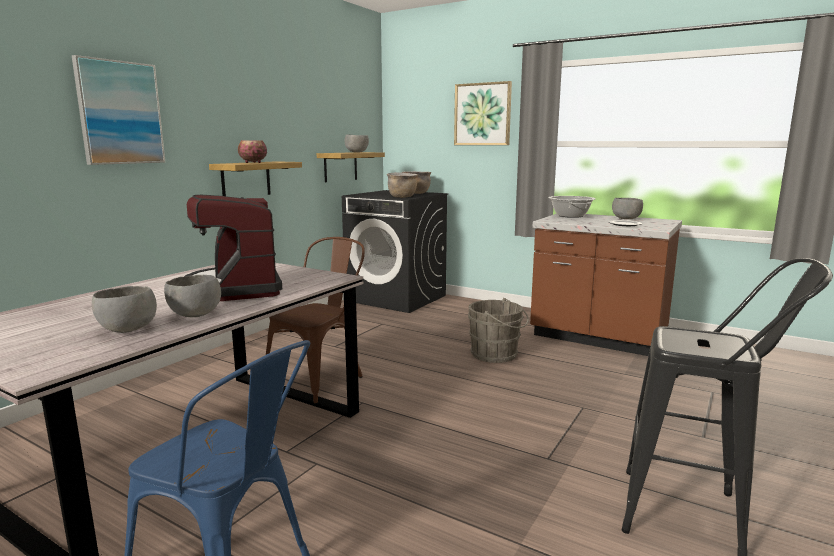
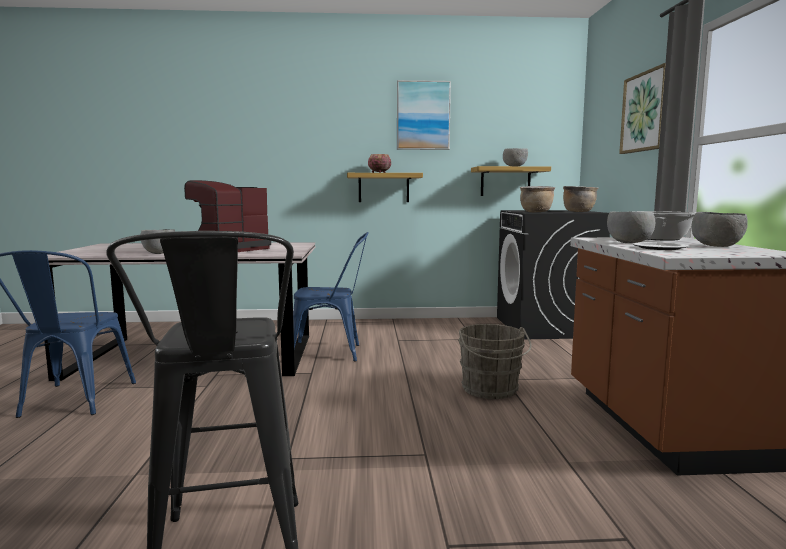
camera: 55 degrees right, 5 degrees down
(120, 113) = (279, 137): picture -> picture (423, 115)
(127, 330) = (123, 252): grey bowl -> grey bowl (628, 243)
(320, 379) = (332, 353): brown chair -> blue chair

